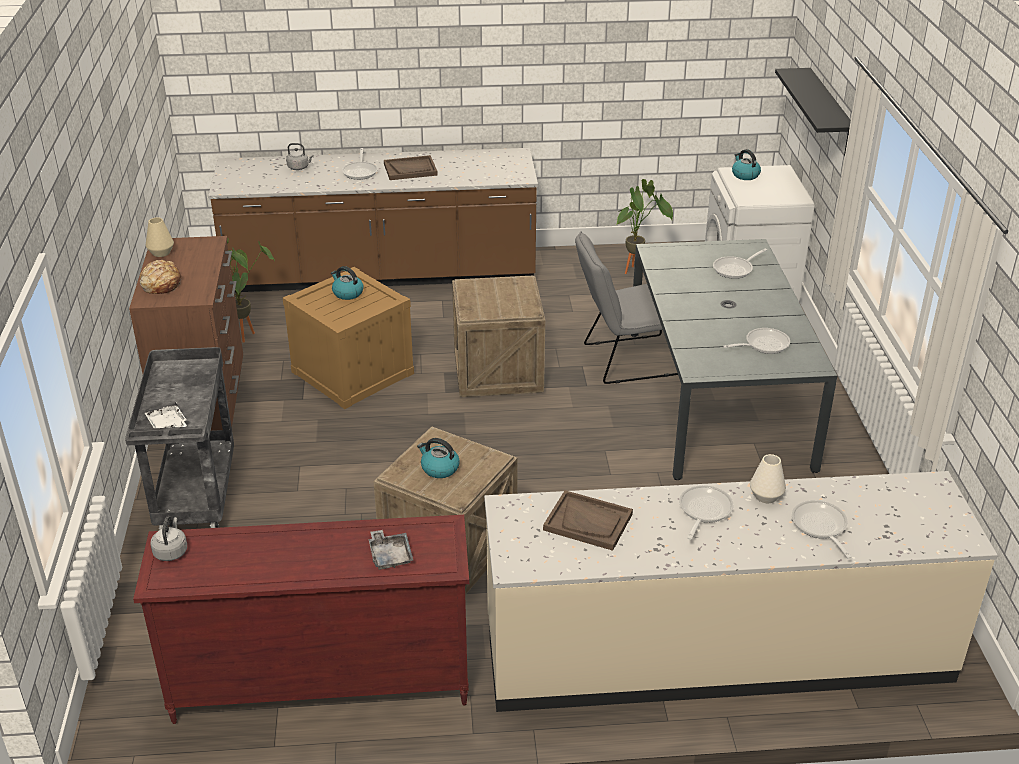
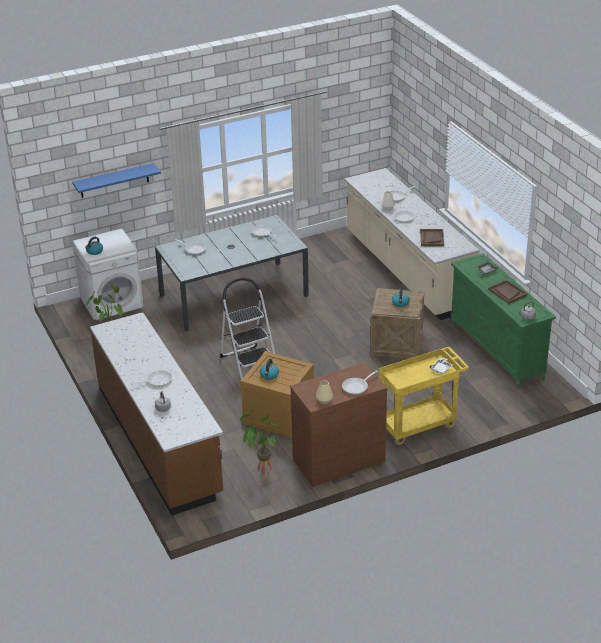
camera: 110 degrees left, 0 degrees up
(161, 284) = (357, 387): bread -> frying pan
(196, 503) = (421, 427): grey cart -> yellow cart
(321, 687) = (496, 351): red dresser -> green dresser
(410, 169) = (145, 362): brown tray -> brown tray (507, 293)
(498, 372) = (249, 365): crate -> step ladder
(625, 360) = (214, 328): grey chair -> none
(829, 112) = (114, 180): black shelf -> blue shelf

